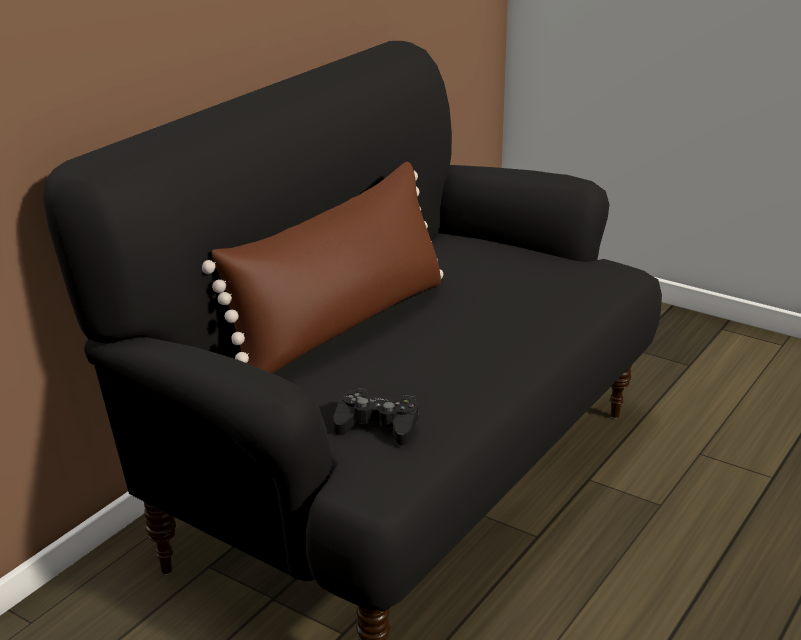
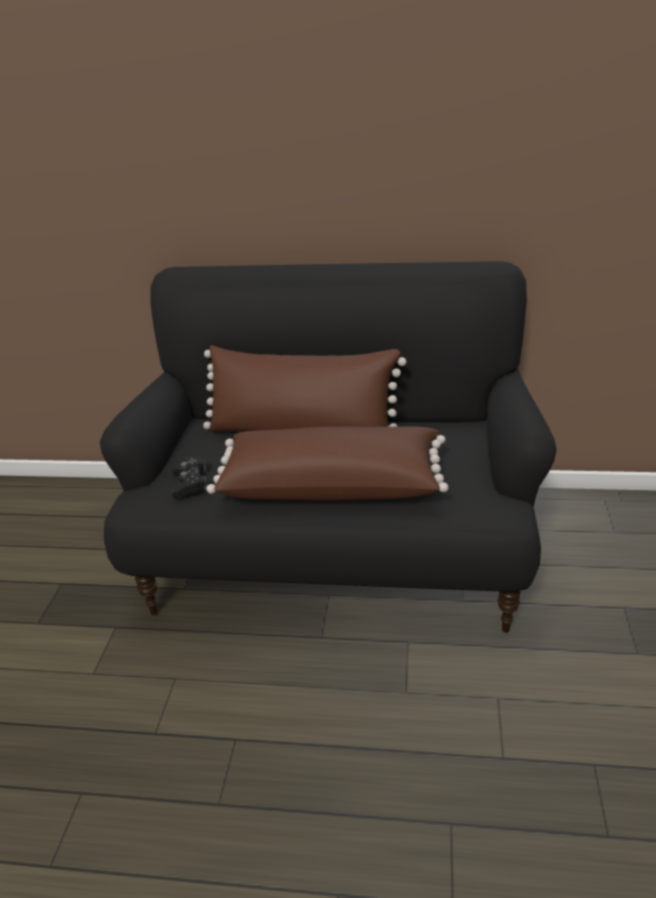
camera: 65 degrees right, 5 degrees up
(484, 335) = (331, 484): none -> brown pillow

